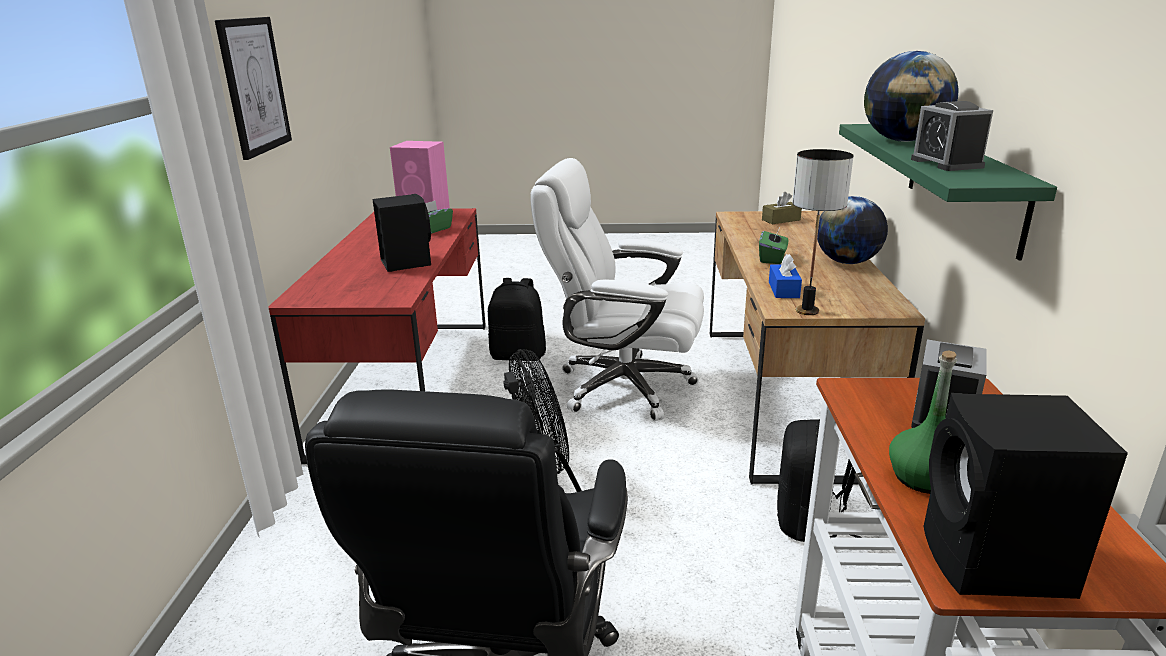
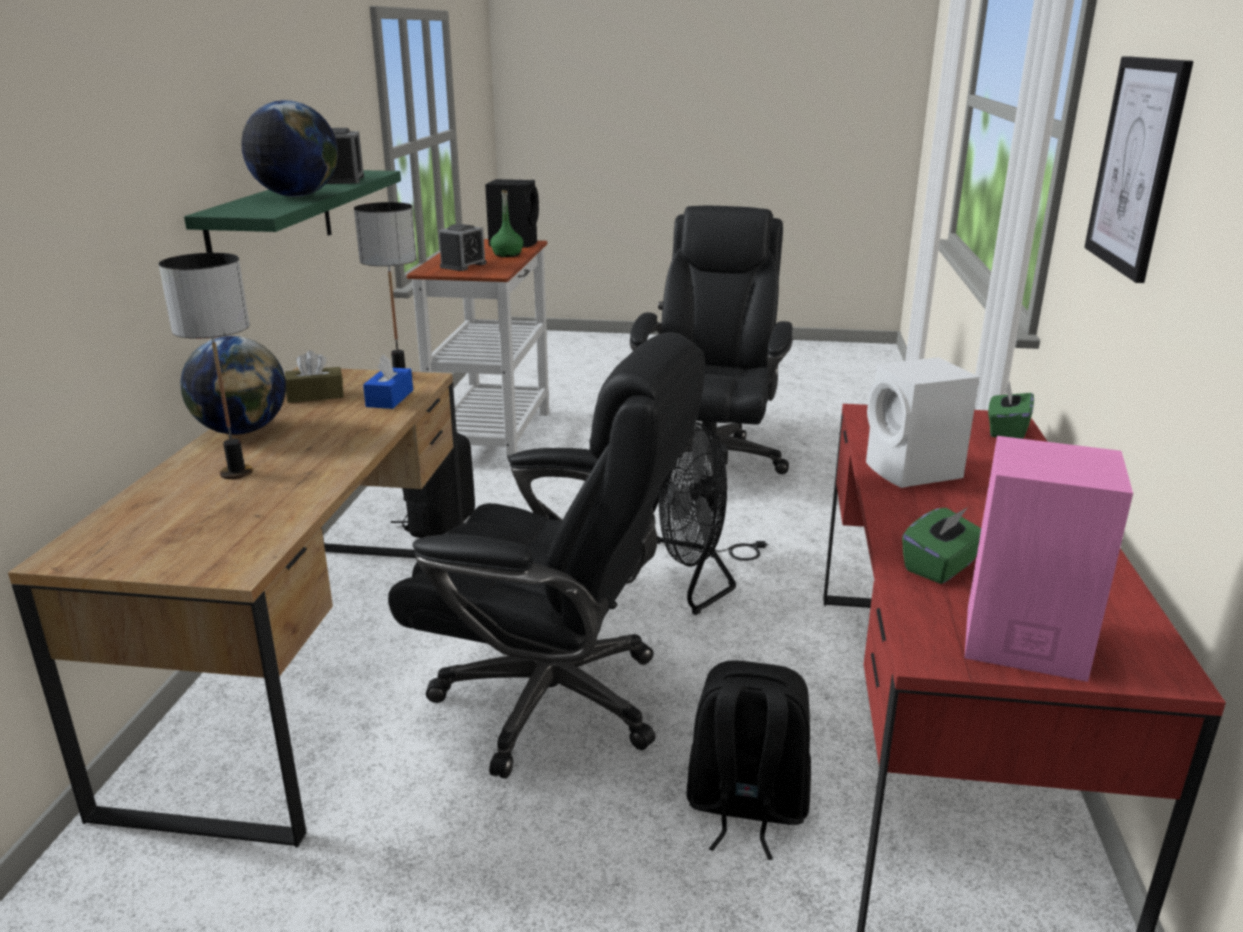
camera: 175 degrees left, 0 degrees up
(406, 262) = (914, 472): black speaker -> white speaker
(624, 387) = (551, 700): white office chair -> black office chair
(772, 258) = (334, 443): green tissue box -> green tissue box (1006, 431)
(781, 220) = (163, 540): brown tissue box -> brown tissue box (315, 395)
(800, 242) = (236, 473): none -> table lamp

